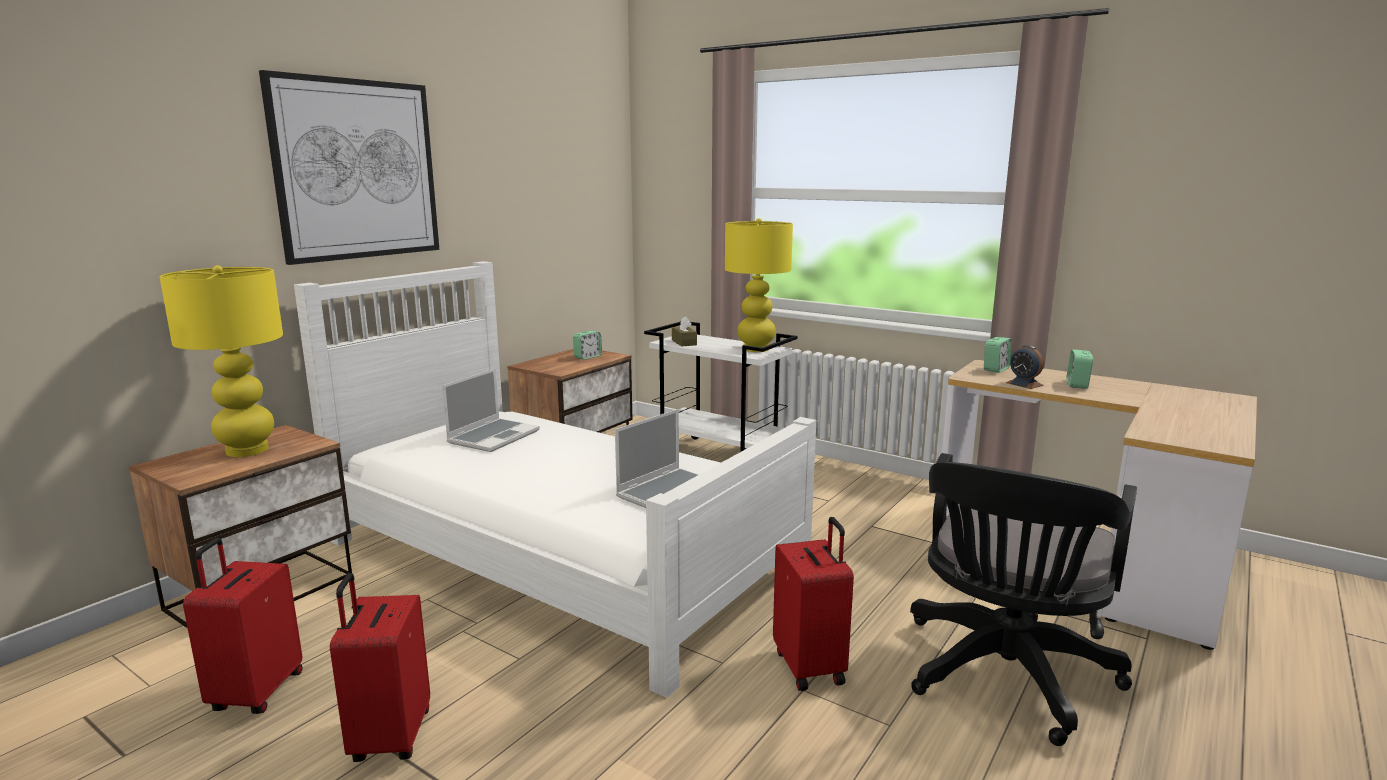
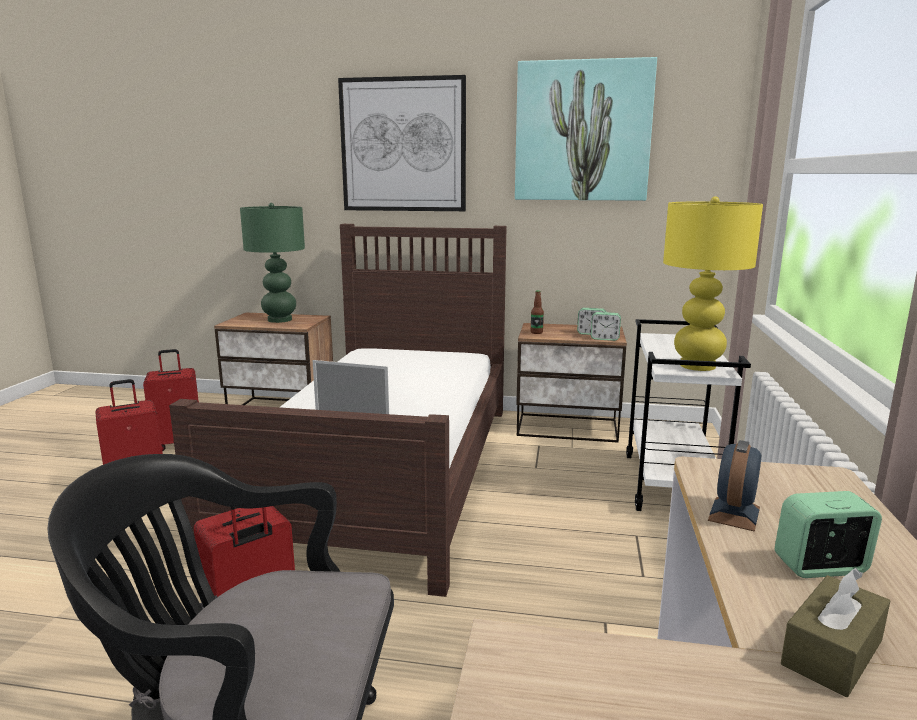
camera: 65 degrees right, 0 degrees up
(248, 450) = (280, 320): yellow table lamp -> green table lamp
(493, 436) = (415, 364): laptop -> none
(530, 156) = (582, 132): none -> picture
(553, 368) = (536, 332): none -> bottle
(558, 555) = (385, 471): white bed -> brown bed
(684, 342) = (663, 341): brown tissue box -> brown tissue box (832, 652)
(996, 369) = (802, 486): alarm clock -> alarm clock (605, 338)

